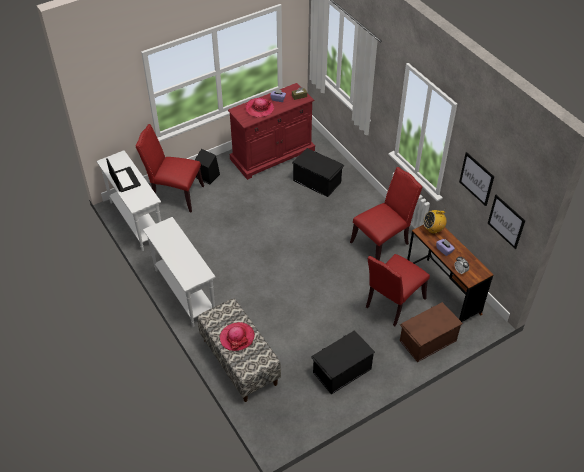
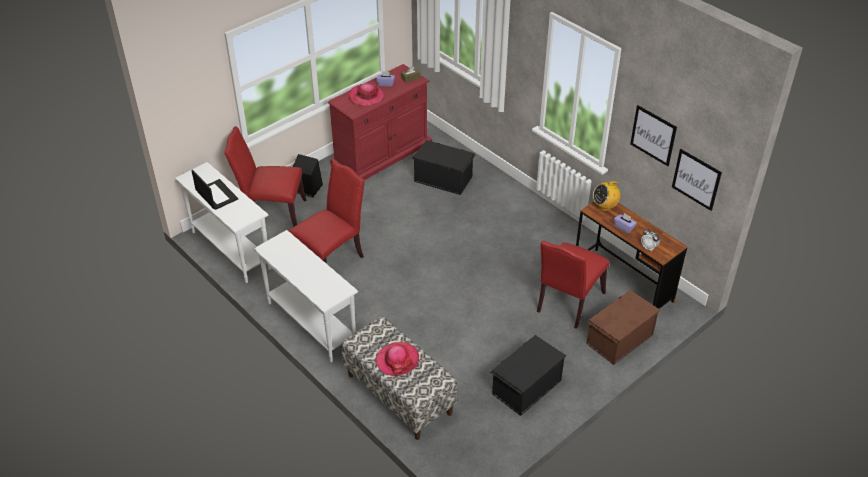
camera: 10 degrees left, 5 degrees down
(382, 243) = (538, 238): red chair -> red chair (331, 259)

